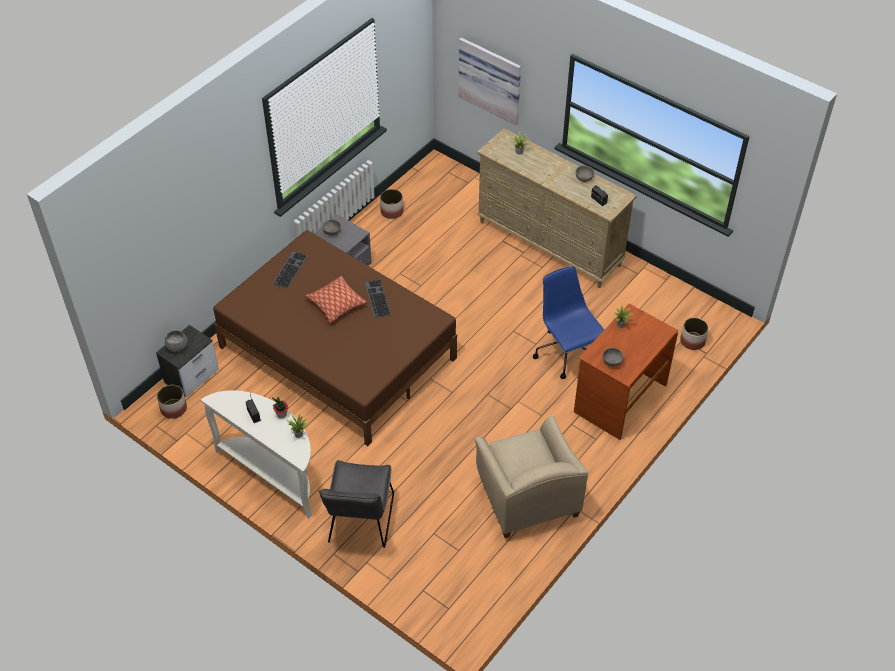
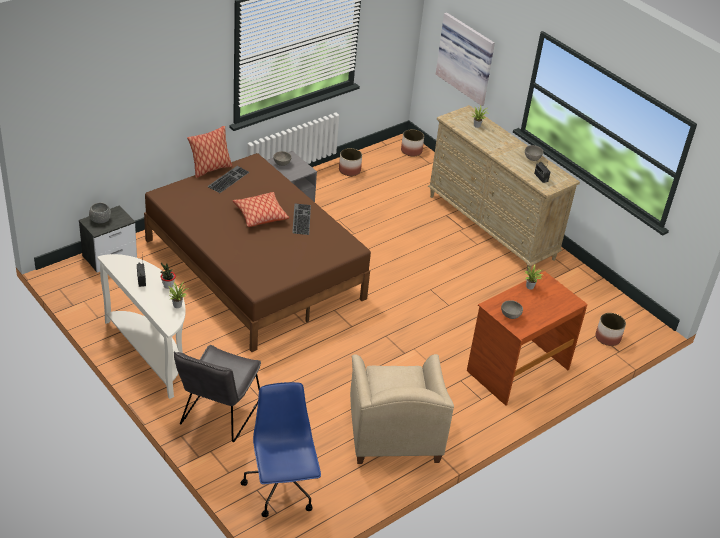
camera: 10 degrees right, 10 degrees down
(173, 408) = (81, 279): planter -> planter (411, 151)
(267, 262) = (210, 169): none -> pillow
(566, 354) = (476, 320): blue office chair -> blue office chair (282, 489)

